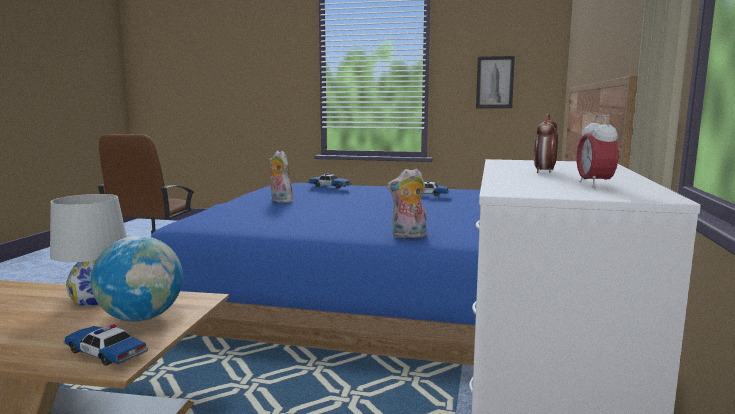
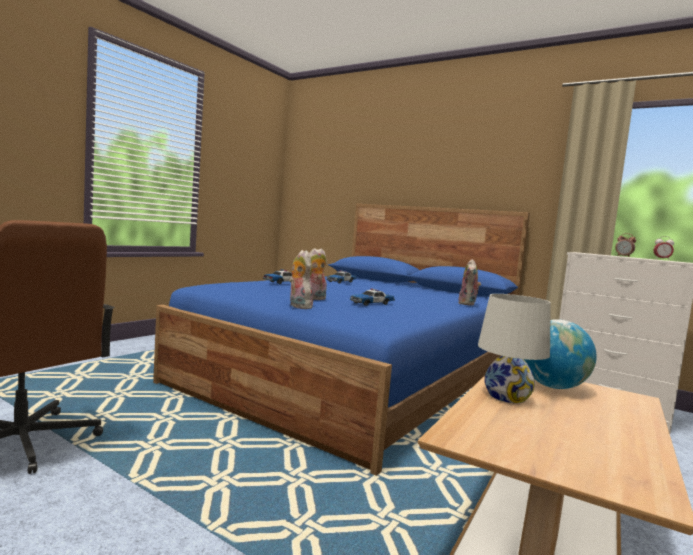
camera: 70 degrees left, 5 degrees down
(105, 353) = (623, 399): toy car -> toy car (372, 303)
(230, 202) = (298, 306): none -> plush toy
(495, 82) = (245, 187): picture -> none

